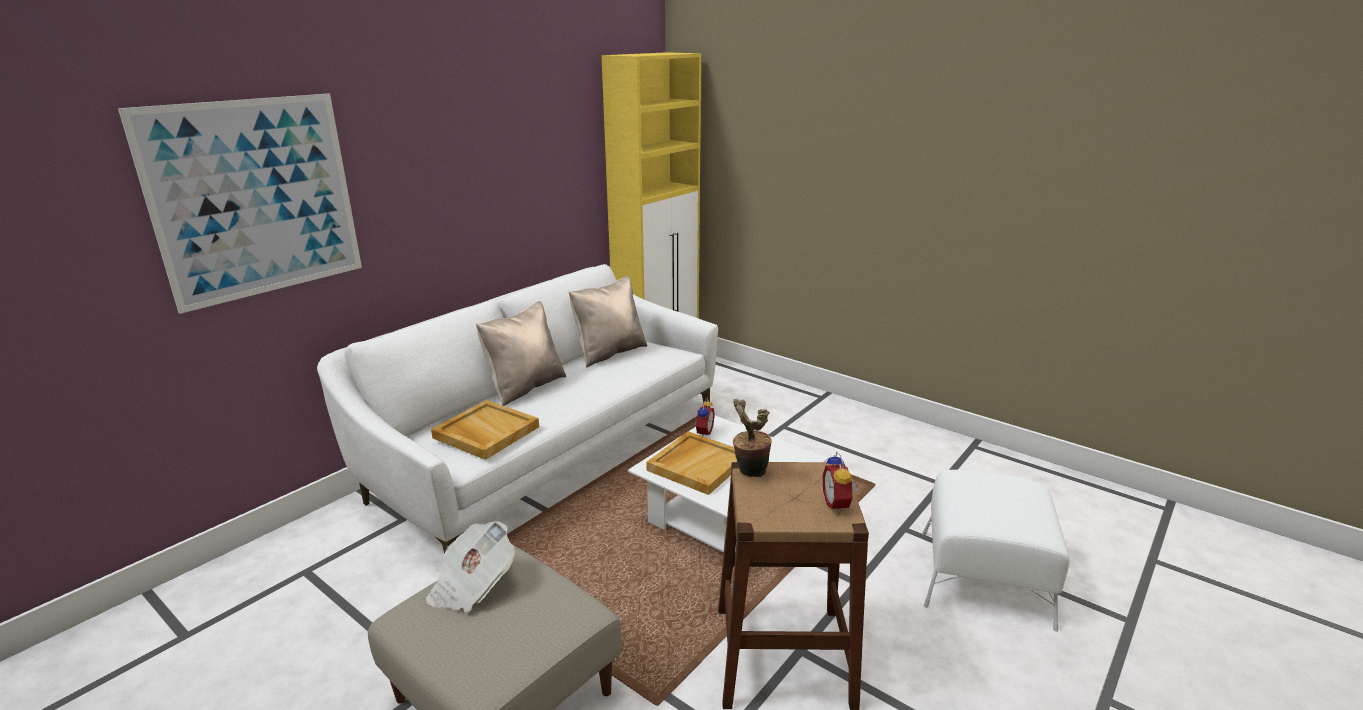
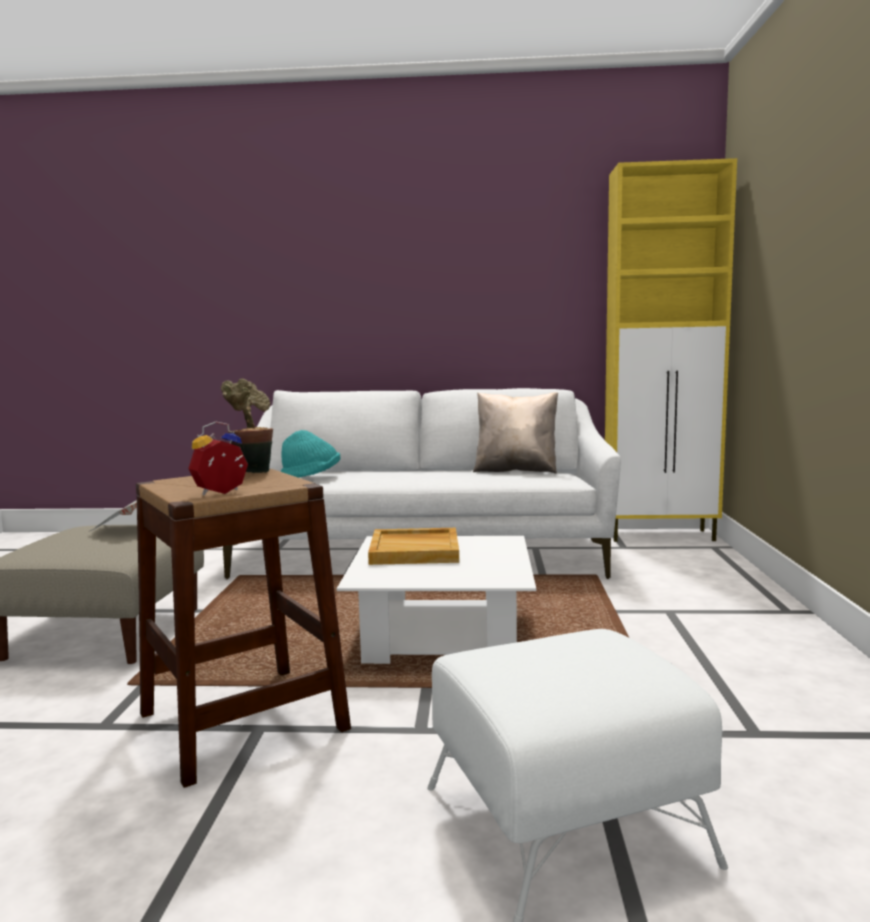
camera: 55 degrees right, 15 degrees down
(256, 199) = (253, 277): picture -> none
(485, 432) = (311, 477): beige tray -> turquoise hat
(524, 387) = (401, 470): beige pillow -> none
(703, 432) = (479, 539): alarm clock -> none

